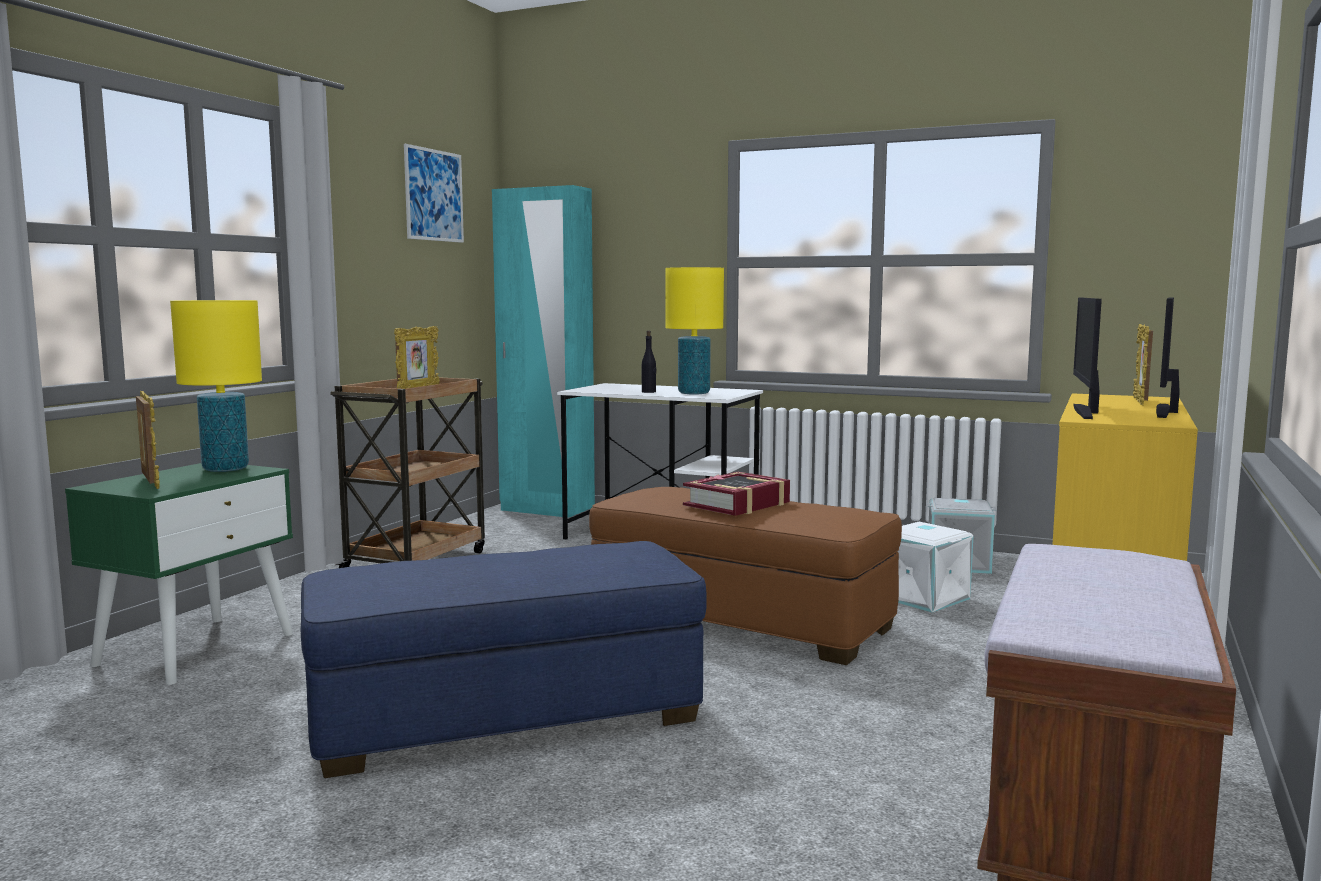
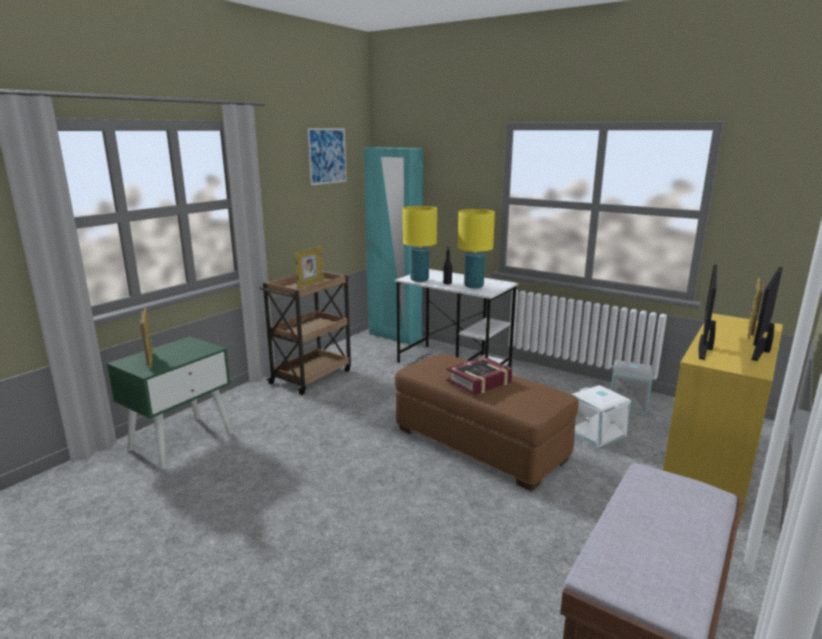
camera: 10 degrees right, 10 degrees up
(226, 469) = (194, 346): yellow table lamp -> yellow table lamp (419, 280)
(505, 716) = (326, 515): blue ottoman -> none

